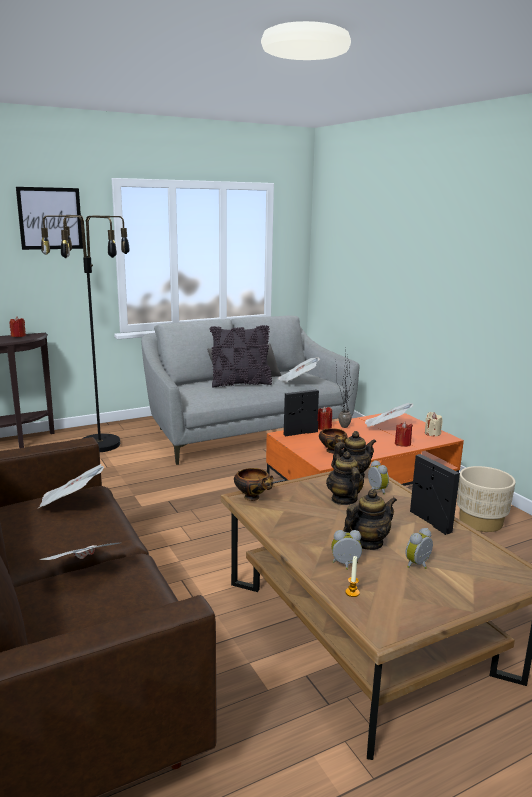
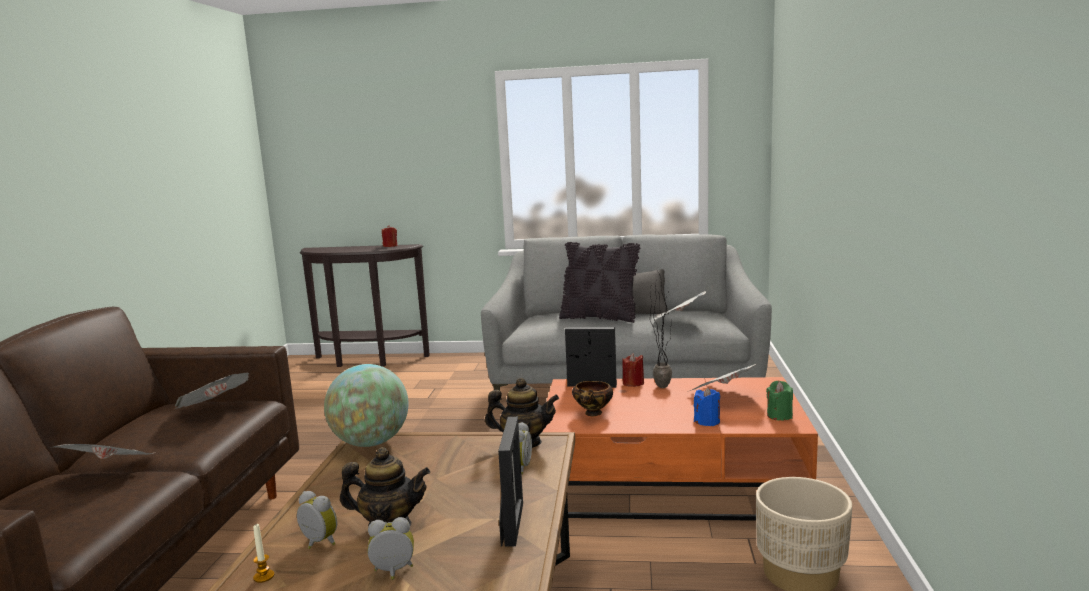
camera: 35 degrees right, 5 degrees down
(50, 218) = (428, 121): picture -> none
(99, 445) = (451, 374): floor lamp -> none
(253, 498) = (371, 443): bowl -> globe
(343, 499) = (462, 468): teapot -> none
(402, 444) = (707, 421): red candle -> blue candle
(432, 433) = (779, 416): beige candle -> green candle

